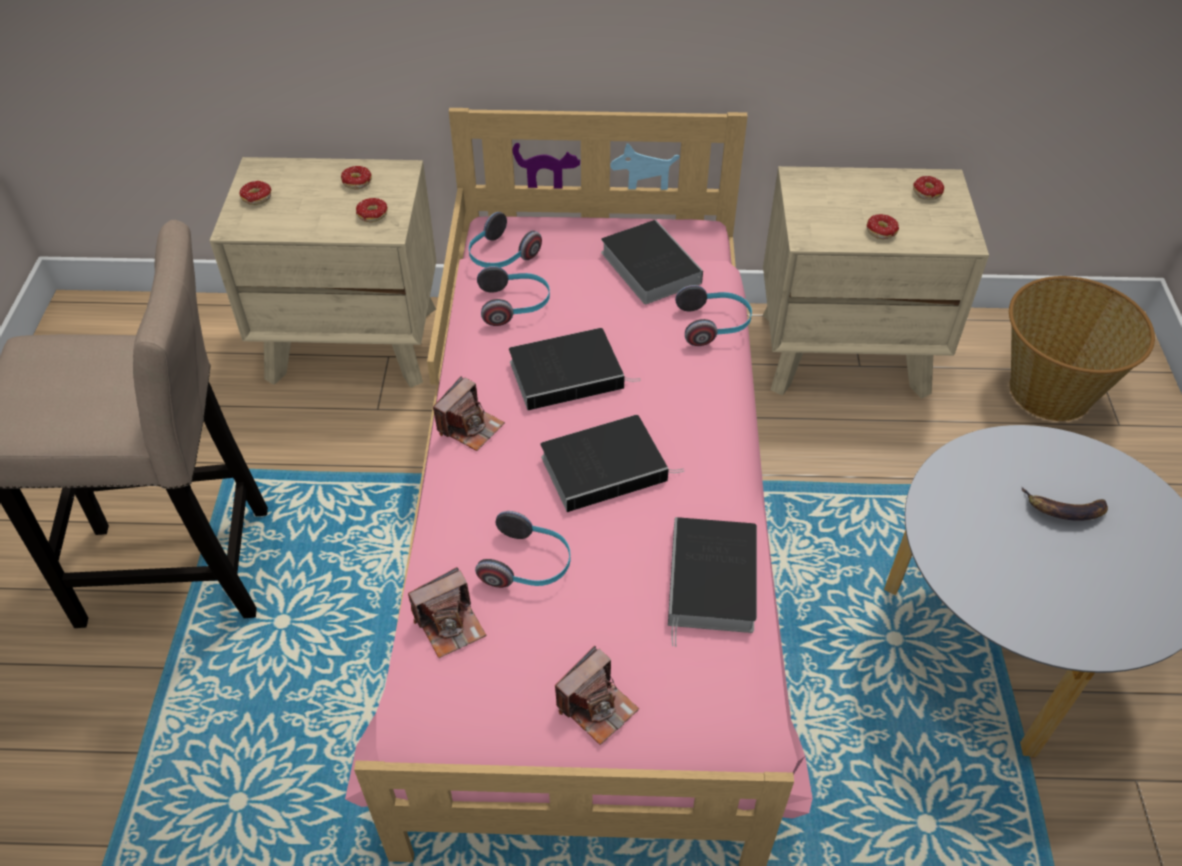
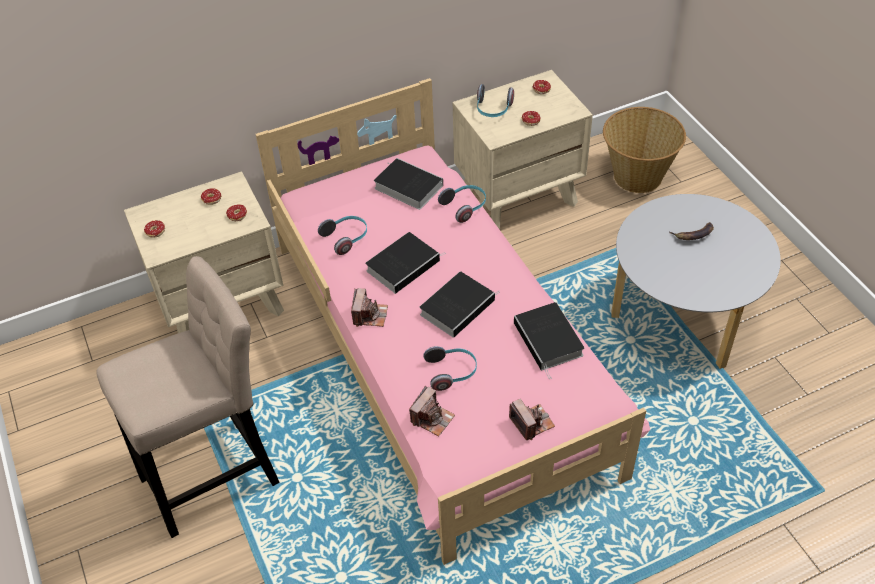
camera: 25 degrees left, 0 degrees up
(501, 256) = (317, 213): headphones -> headphones (493, 109)
(597, 706) = (531, 423): camera -> camera turned 45 degrees counterclockwise

